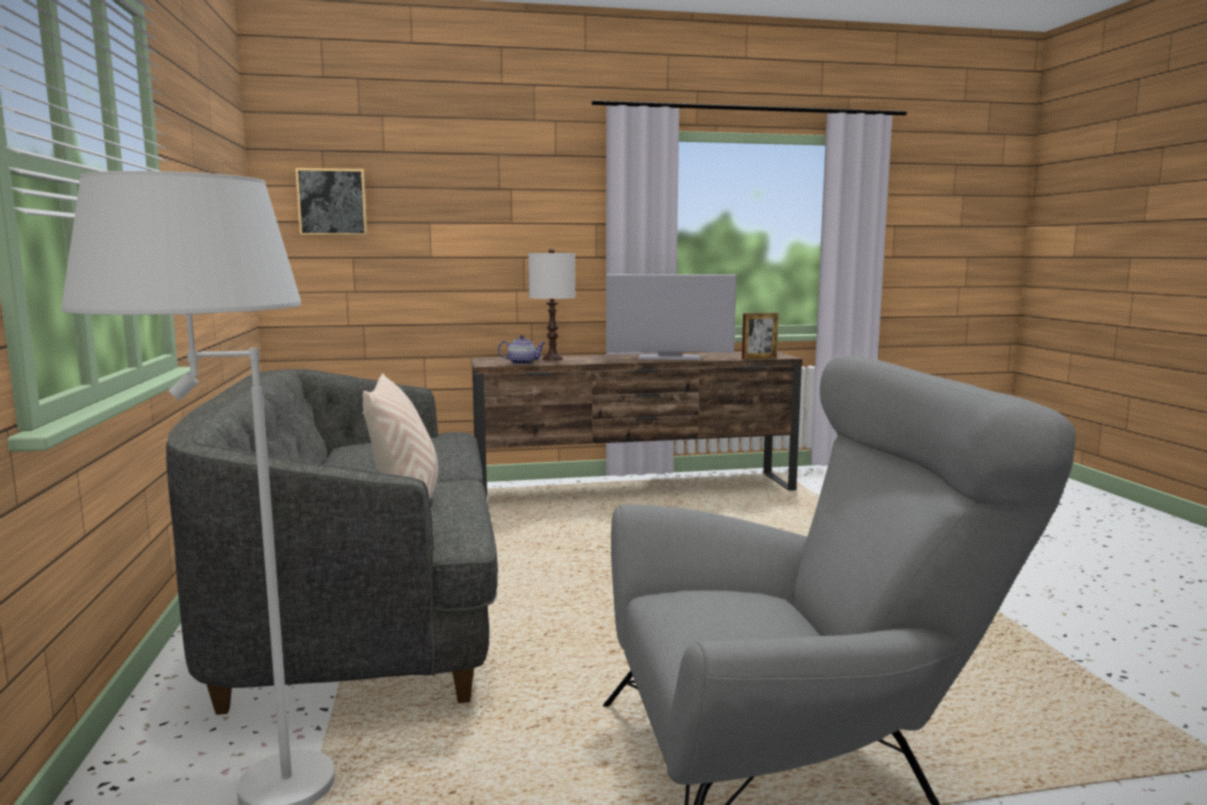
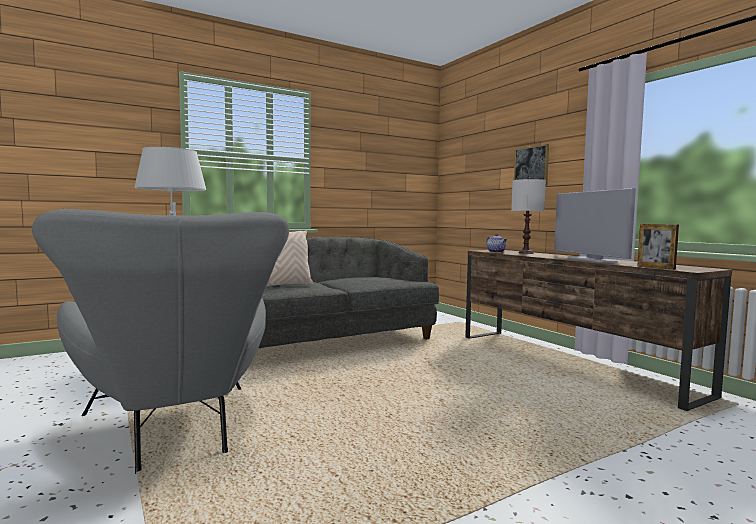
camera: 70 degrees right, 5 degrees down
(332, 202) = (462, 162): picture -> picture (531, 167)

